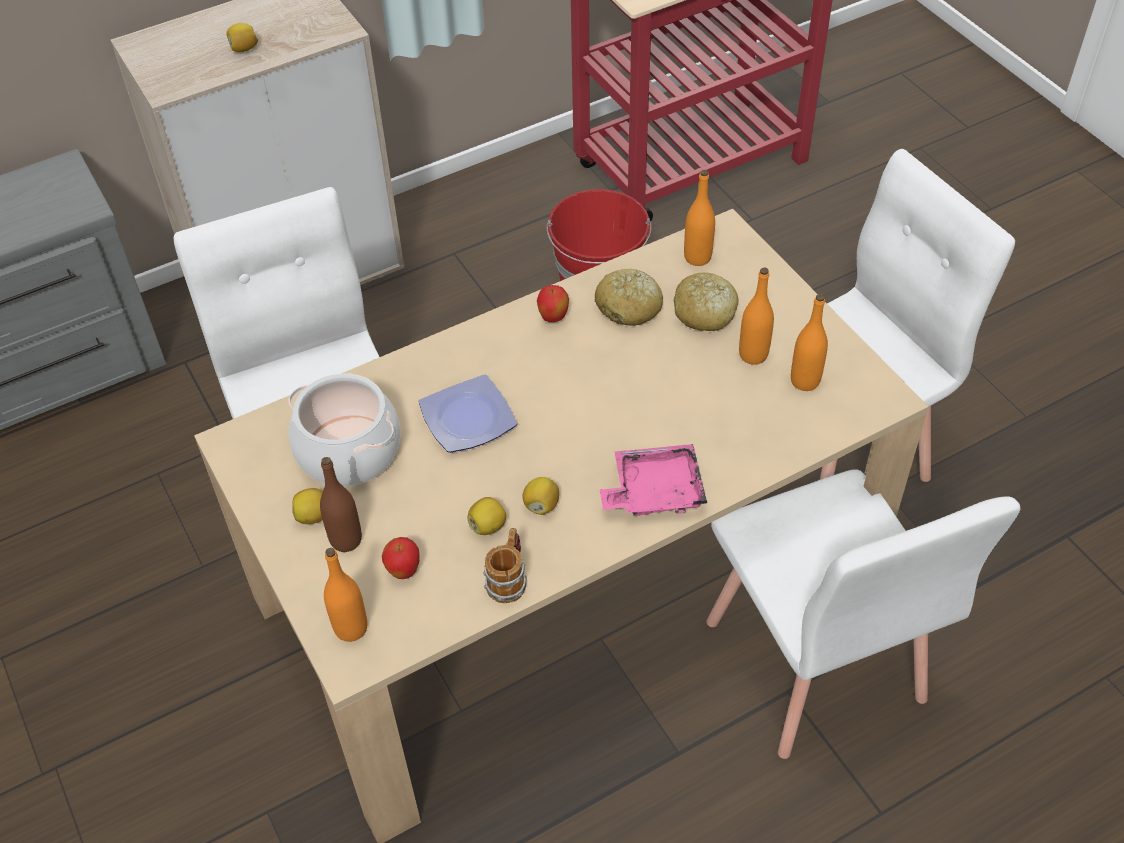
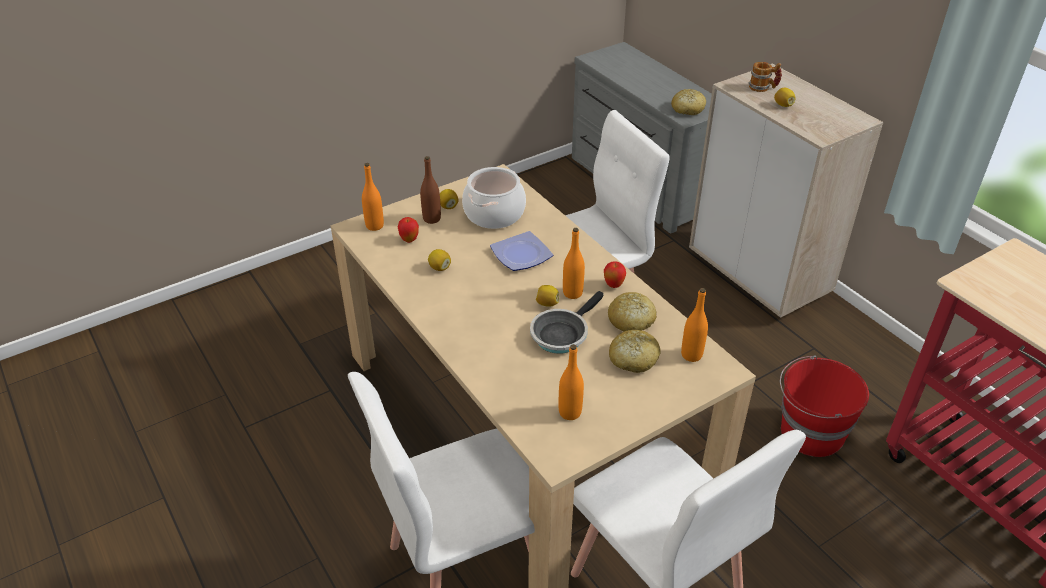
camera: 85 degrees right, 10 degrees down
(56, 203) = (687, 109): none -> bread
(509, 579) = (401, 277): mug -> mug (763, 88)
(541, 505) = (454, 287): lemon -> lemon (547, 303)
(654, 380) = (561, 334): none -> frying pan
(654, 491) = (465, 335): pink tray -> none
(753, 355) = (593, 384): orange bottle -> orange bottle (572, 293)

